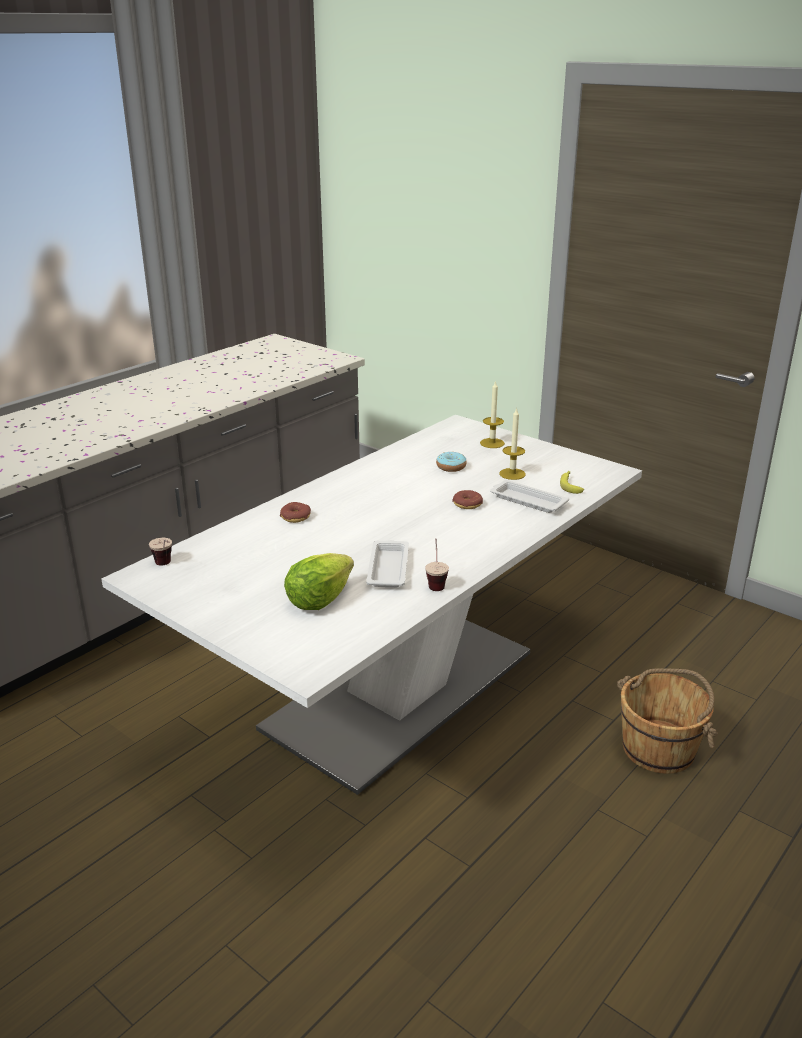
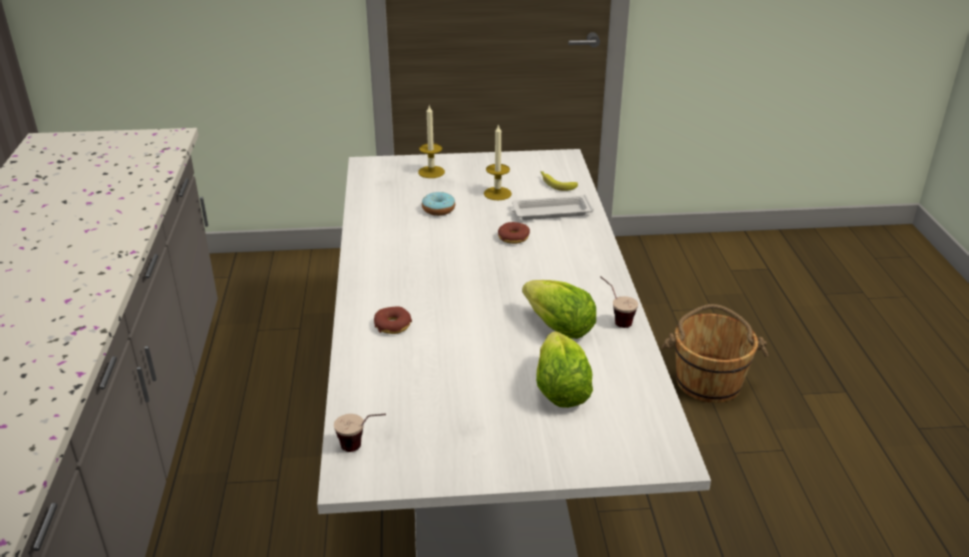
camera: 45 degrees left, 5 degrees up
(388, 568) = (558, 328): white tray -> lettuce

